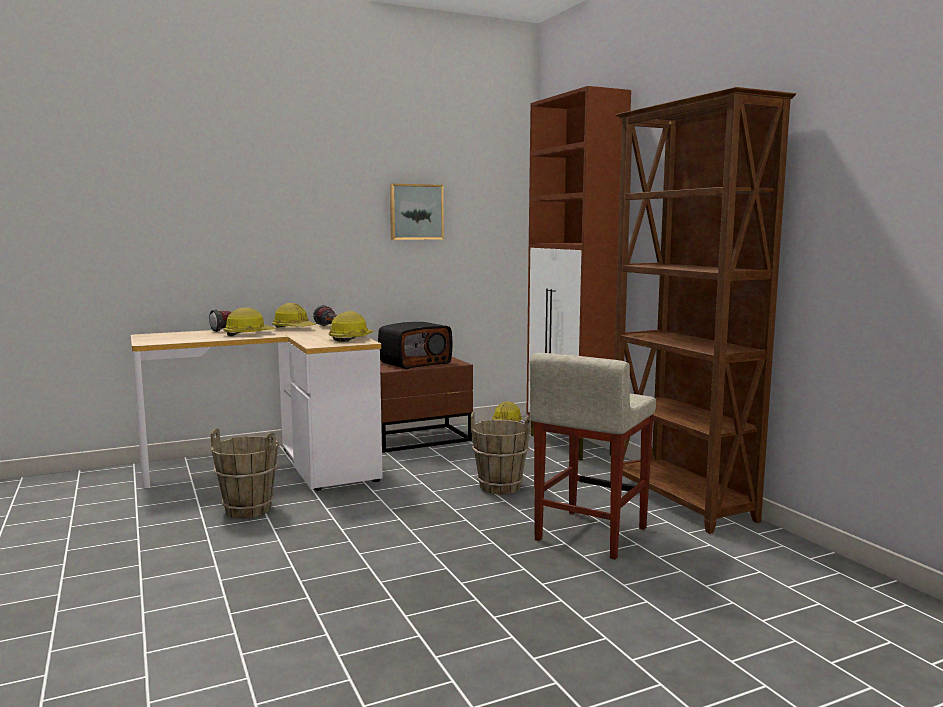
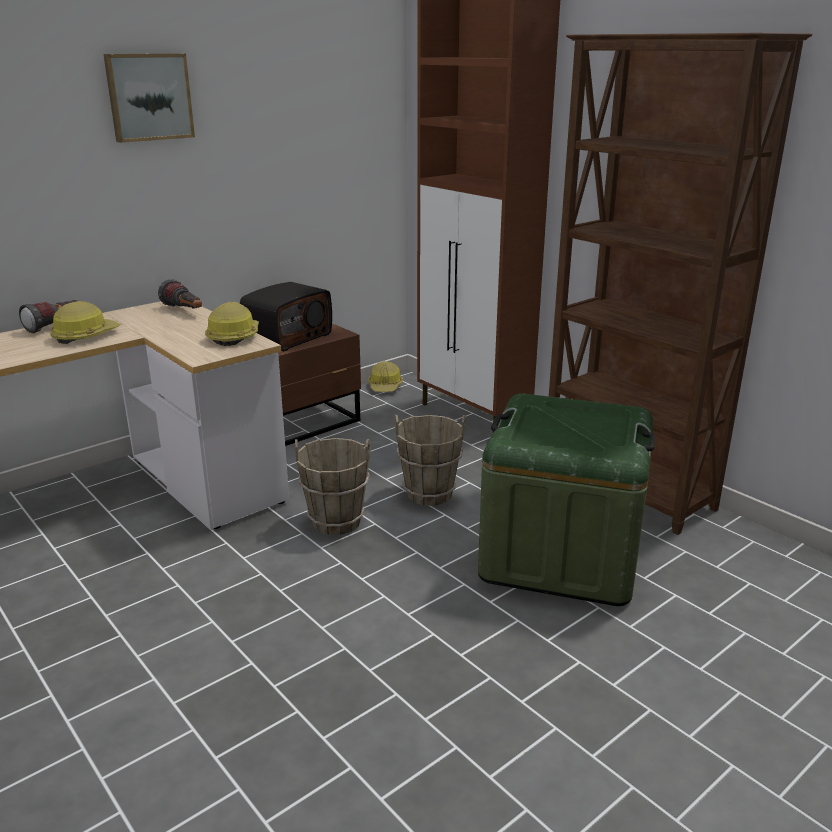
camera: 15 degrees left, 15 degrees up
(248, 509) = (146, 574): brown bucket -> brown bucket (336, 521)
(293, 328) = (136, 315): hard hat -> none
(416, 212) = (268, 138): picture -> picture (149, 97)
(590, 534) = (561, 554): beige stool -> green storage box

